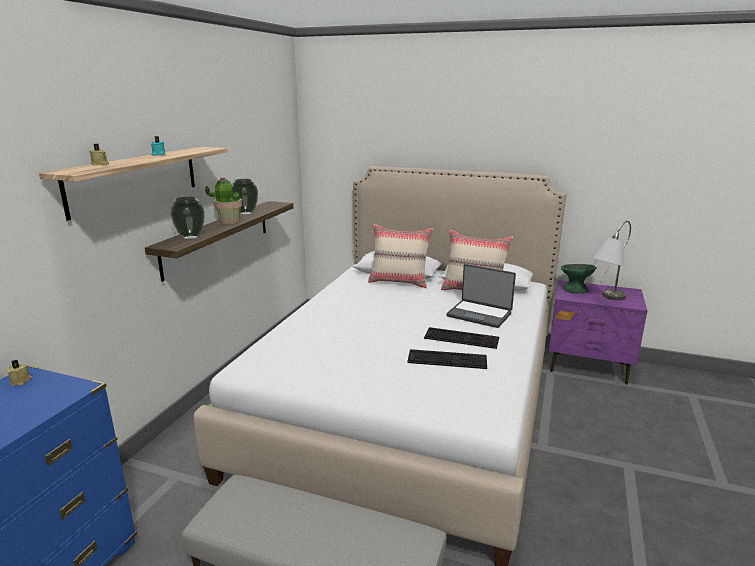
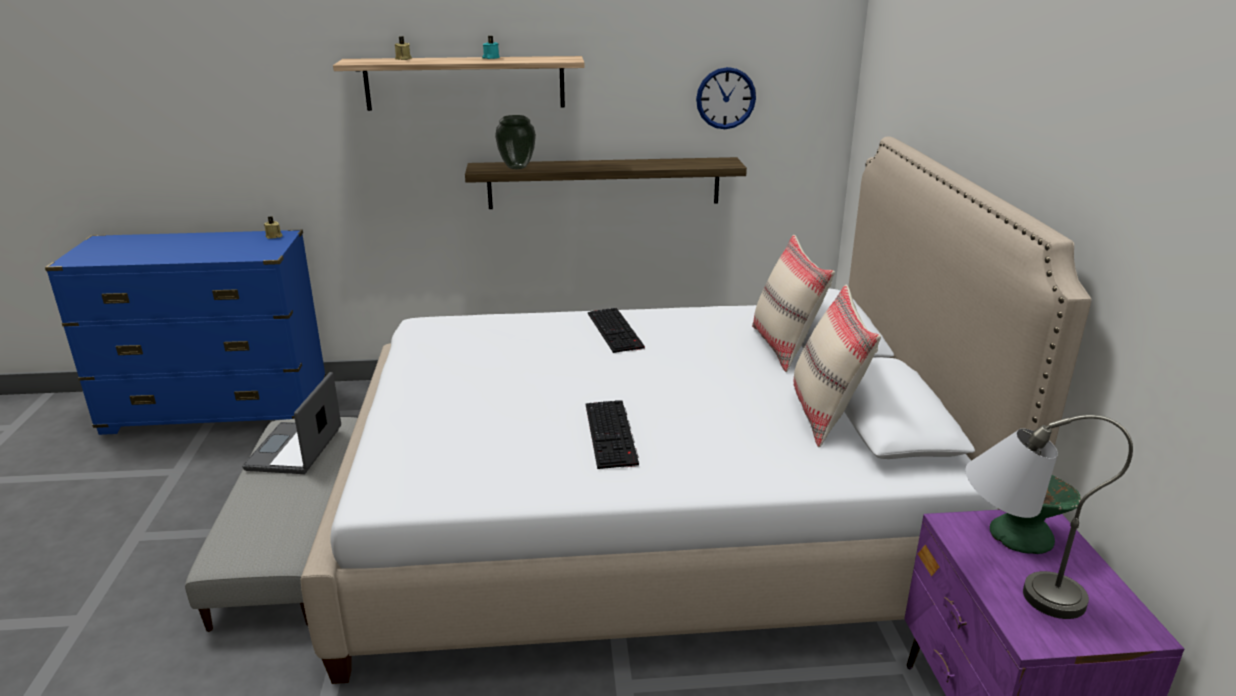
camera: 65 degrees right, 5 degrees up
(229, 221) = (604, 164): potted plant -> none
(245, 214) = (650, 162): vase -> none
(260, 164) = (725, 98): none -> wall clock
(448, 359) = (532, 435): keyboard -> keyboard (616, 331)
(479, 314) = (723, 435): laptop -> laptop (296, 450)

